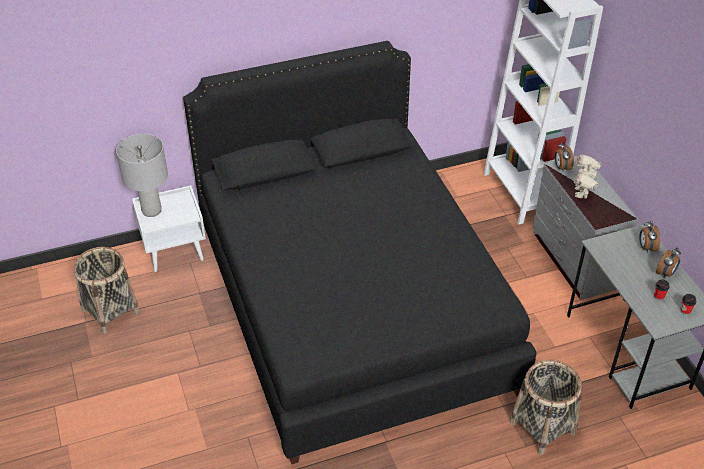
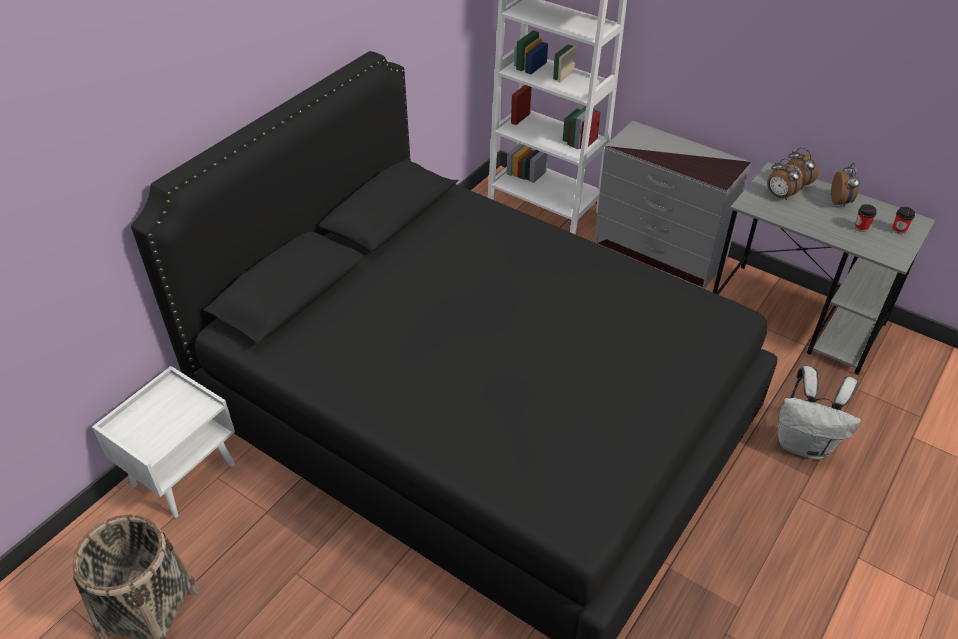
camera: 35 degrees left, 0 degrees up
(151, 211) = (137, 429): grey table lamp -> none
(543, 427) = (804, 444): basket -> white backpack
(561, 168) = (627, 143): alarm clock -> alarm clock (779, 196)
(582, 192) = (673, 158): toy robot -> none

